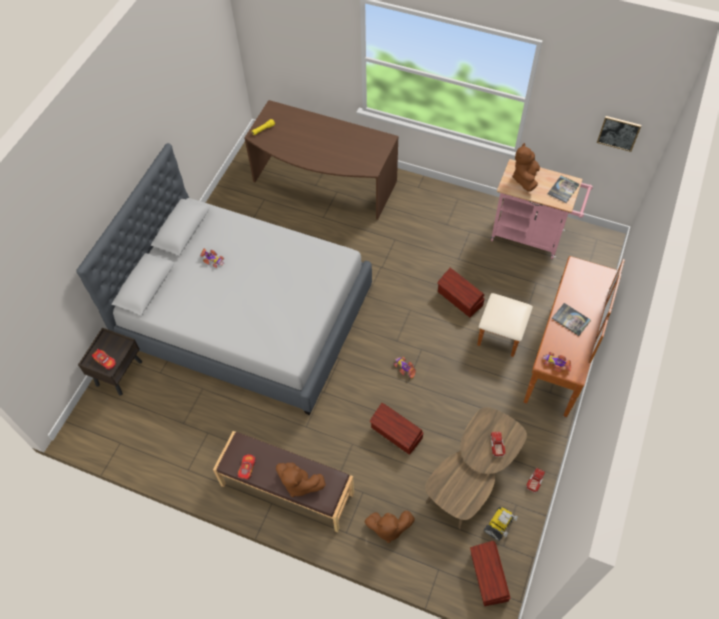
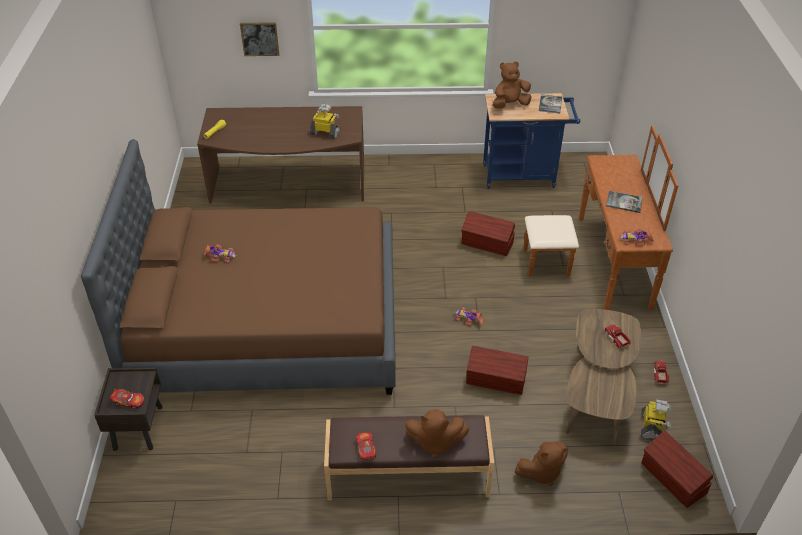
camera: 25 degrees left, 15 degrees down
(247, 316) = (267, 324): grey bed -> brown bed
(352, 158) = (325, 133): none -> toy robot
(525, 178) = (510, 105): brown plush toy -> brown plush toy turned 75 degrees clockwise
(531, 236) = (523, 175): pink cart -> blue cart
(618, 133) = (585, 34): picture -> picture (260, 38)

